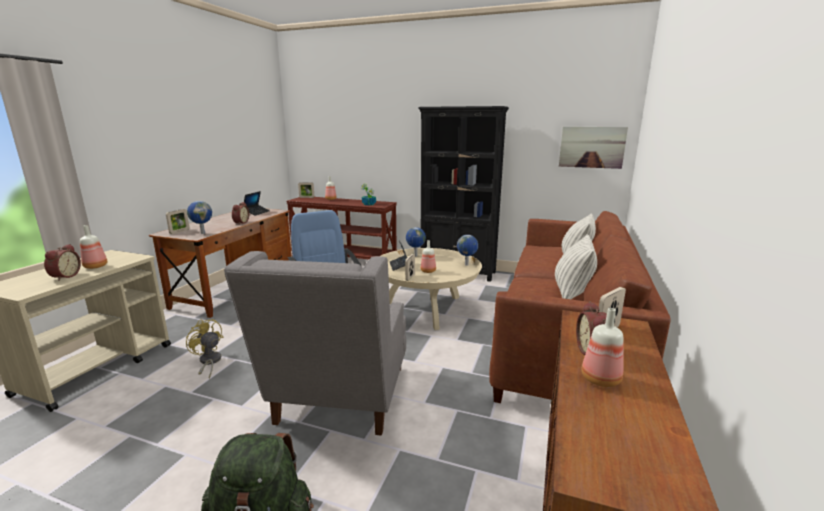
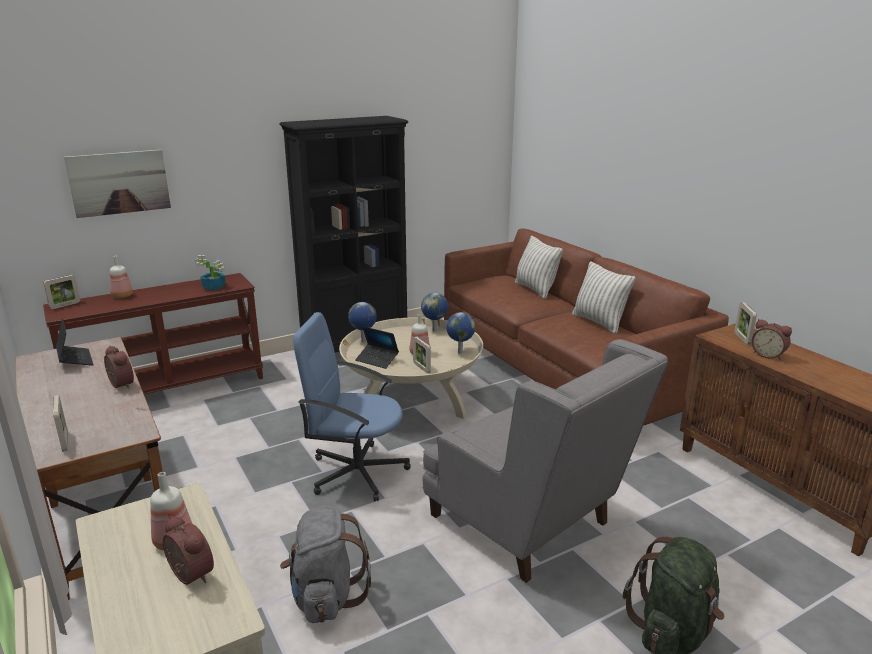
camera: 50 degrees left, 5 degrees up
(203, 233) = (123, 424): globe -> globe (459, 352)
(209, 362) = (325, 596): yellow fan -> grey backpack
(591, 147) = (474, 156): picture -> picture (119, 183)
(599, 378) = (802, 368): bottle -> none

